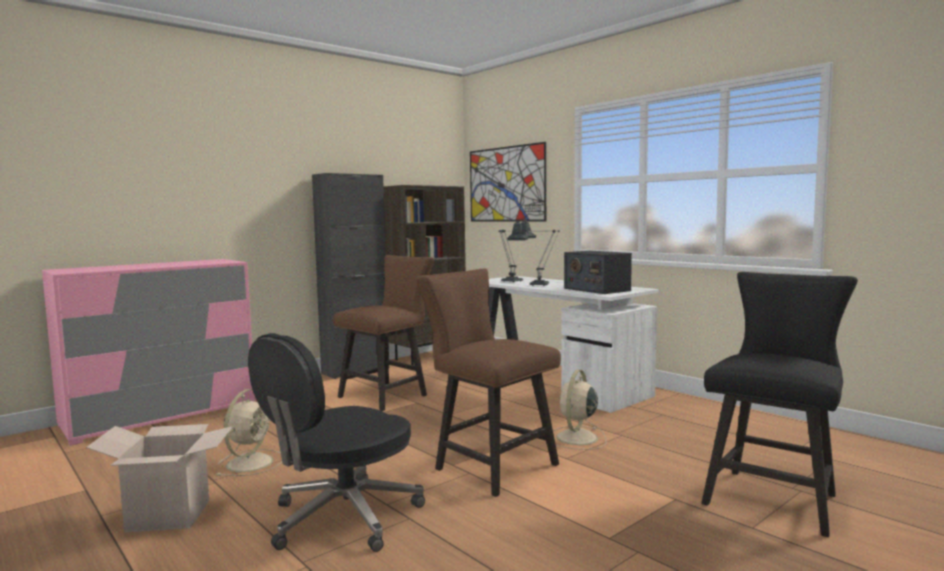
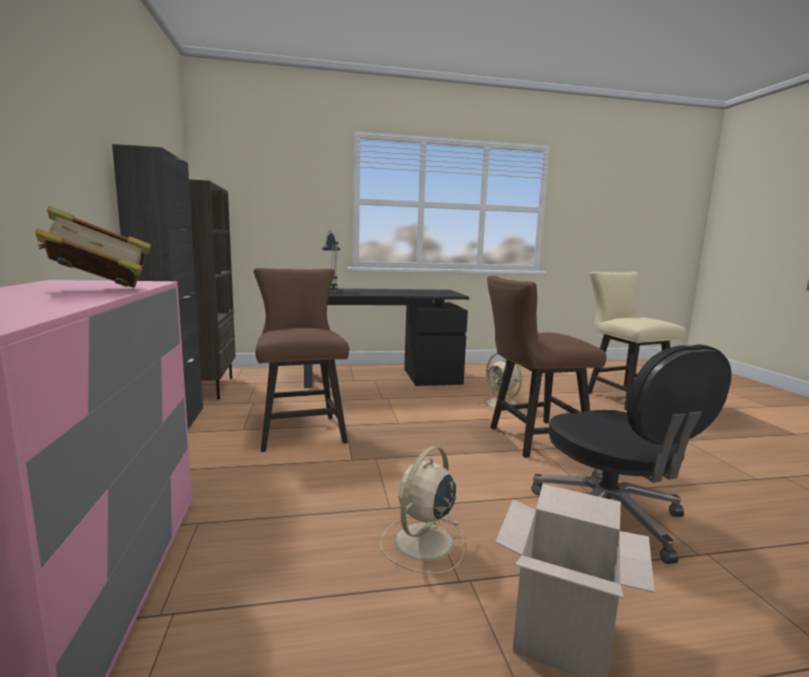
camera: 60 degrees left, 5 degrees up
(181, 264) = (99, 290): none -> book
(251, 462) = (422, 543): beige fan -> beige fan turned 105 degrees counterclockwise
(506, 184) = (262, 194): picture -> none
(534, 285) = (369, 293): table lamp -> none
(556, 383) = (378, 377): white desk -> black desk
(596, 289) = (428, 293): radio -> none
(774, 496) = (622, 396): black chair -> beige chair

